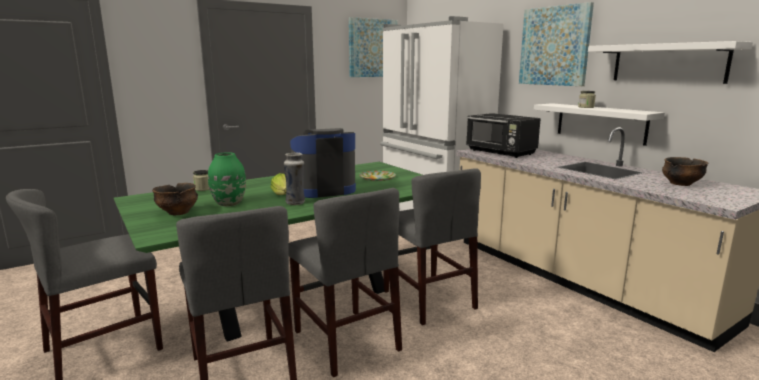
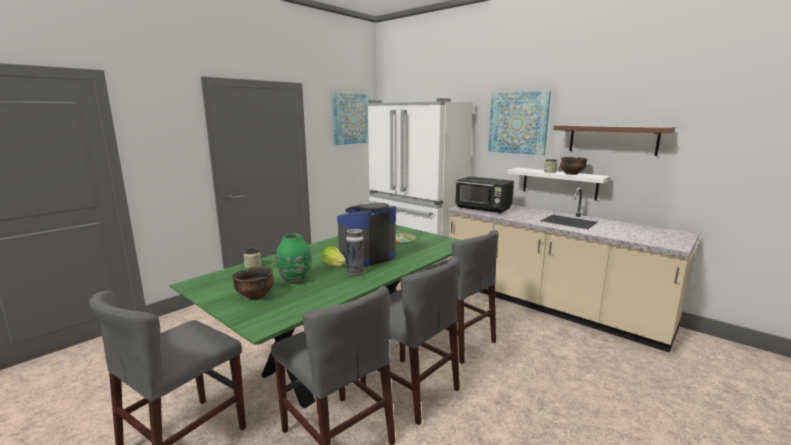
camera: 15 degrees left, 0 degrees up
(668, 63) = (612, 139): white shelf -> brown shelf
(681, 184) = (634, 231): bowl -> bowl (571, 174)

